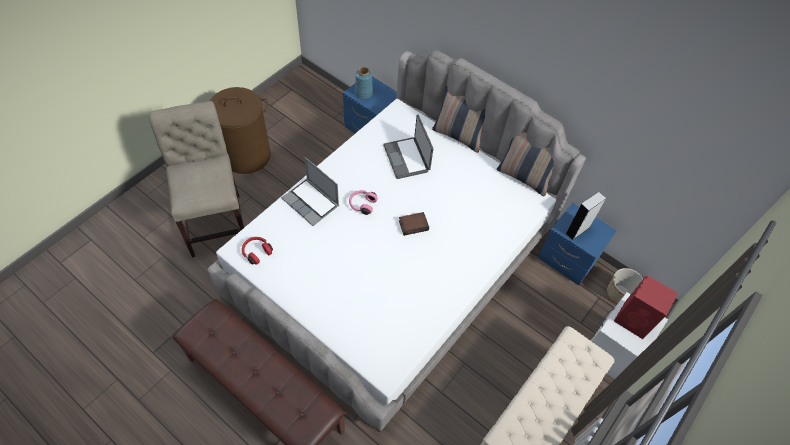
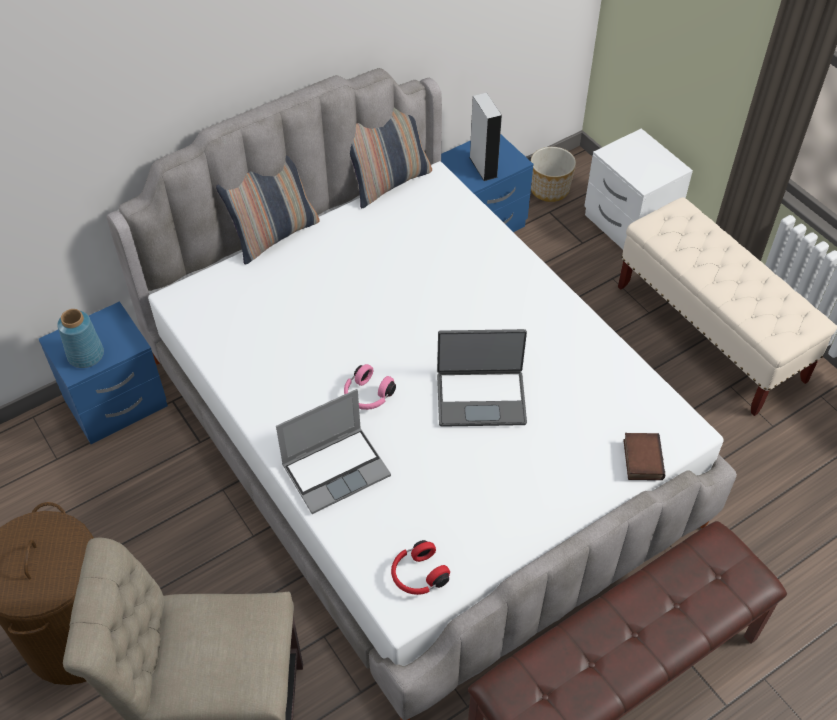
camera: 70 degrees left, 5 degrees down
(407, 158) = (292, 312): laptop -> laptop (481, 397)
(413, 224) = (431, 336): book -> book (641, 459)
(634, 320) = (636, 158): red speaker -> none

